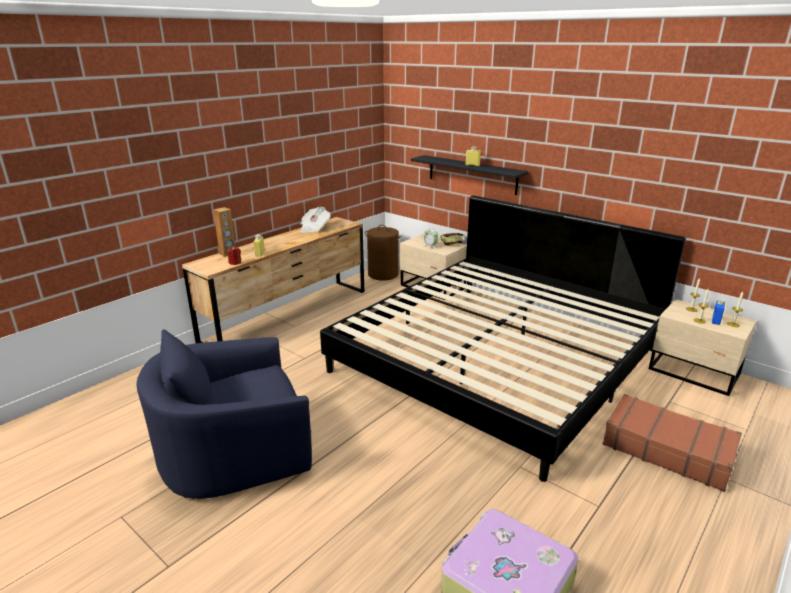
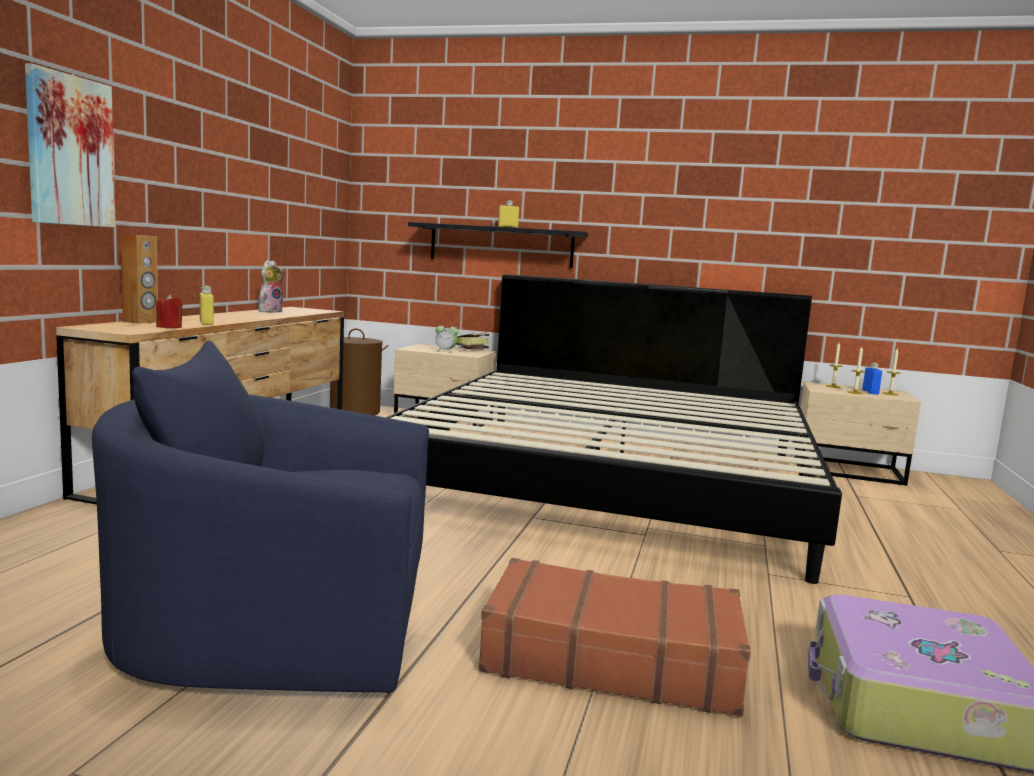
camera: 25 degrees left, 15 degrees down
(179, 174) = (70, 151): none -> picture
(234, 451) = (277, 625): blue armchair -> blue armchair turned 45 degrees clockwise
(314, 228) = (270, 311): newspaper -> plush toy
(666, 450) = (910, 535): brown suitcase -> brown suitcase (611, 658)

